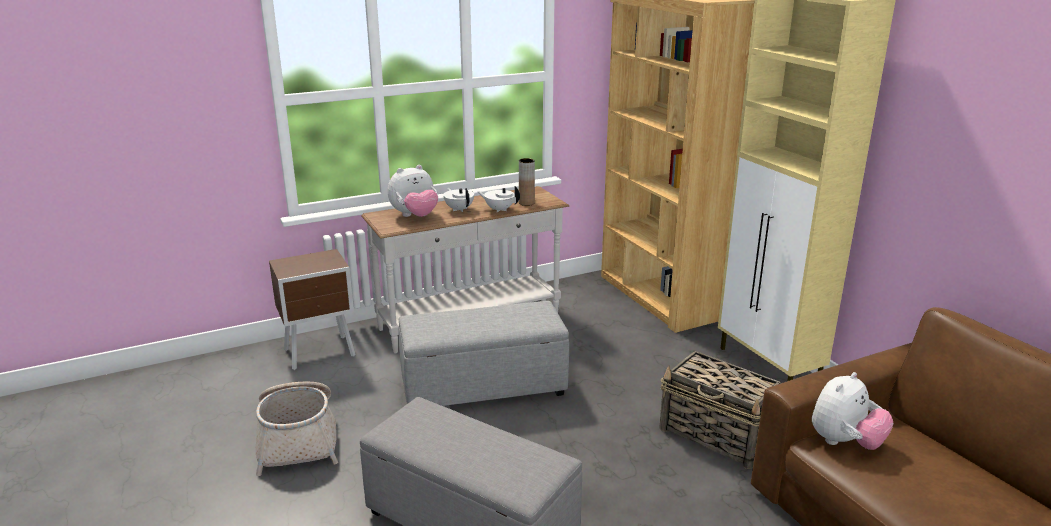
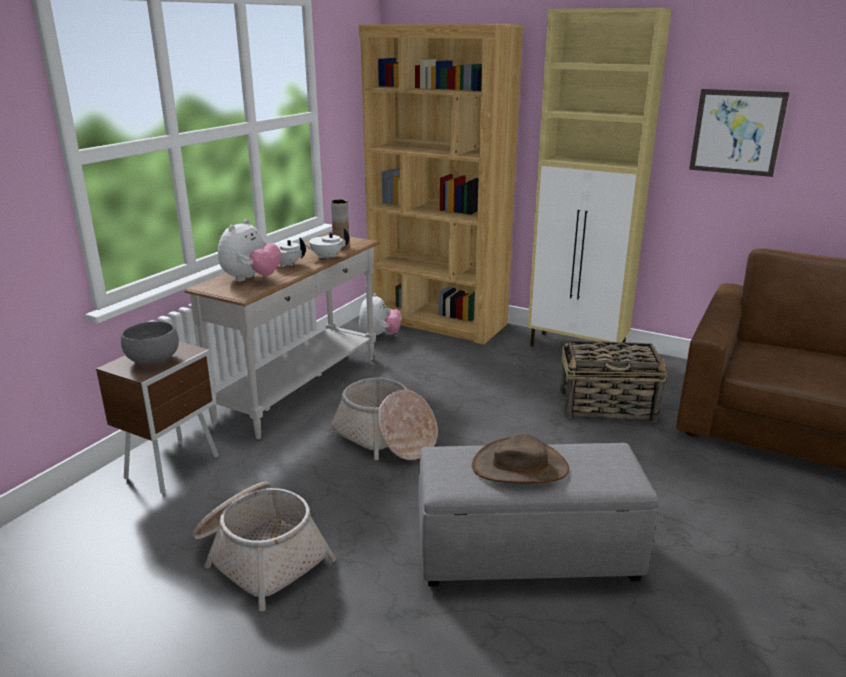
camera: 35 degrees left, 0 degrees up
(306, 264) = (153, 359): none -> grey bowl
(456, 441) = (520, 467): none -> brown hat
(482, 387) = (385, 438): grey ottoman -> basket
(845, 443) = (755, 365): plush toy -> plush toy (379, 336)
(956, 157) = (737, 132): none -> picture

